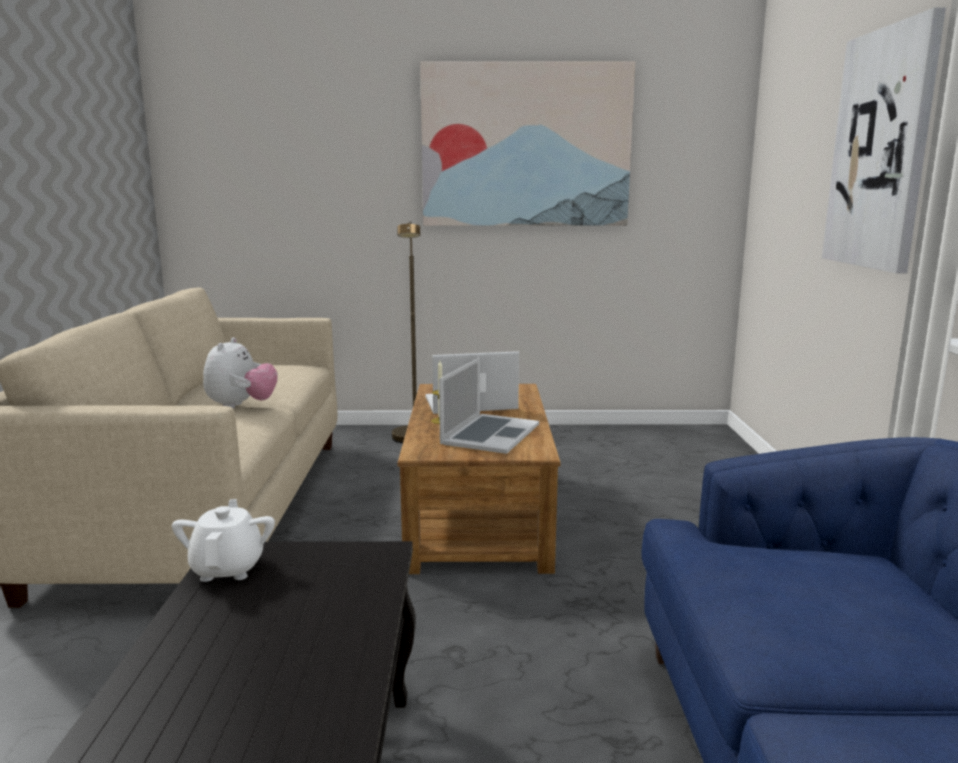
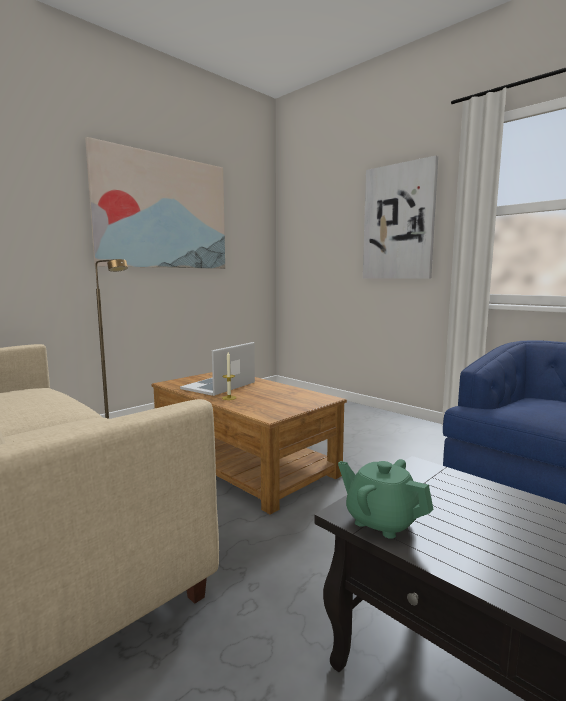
camera: 45 degrees left, 5 degrees down
(228, 568) = (381, 521): white teapot -> green teapot
(241, 406) = (66, 423): plush toy -> none
(490, 433) = (277, 396): laptop -> none

